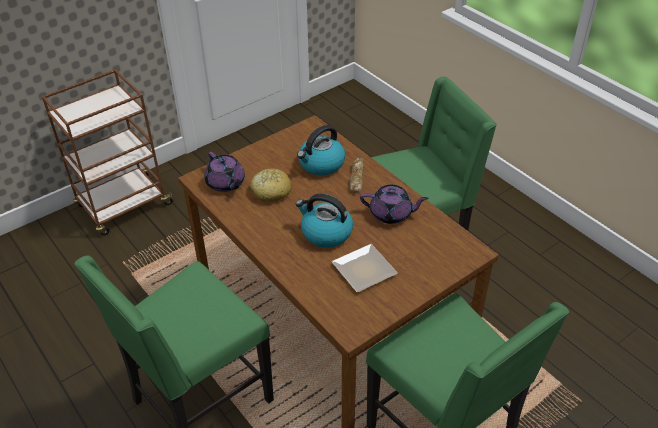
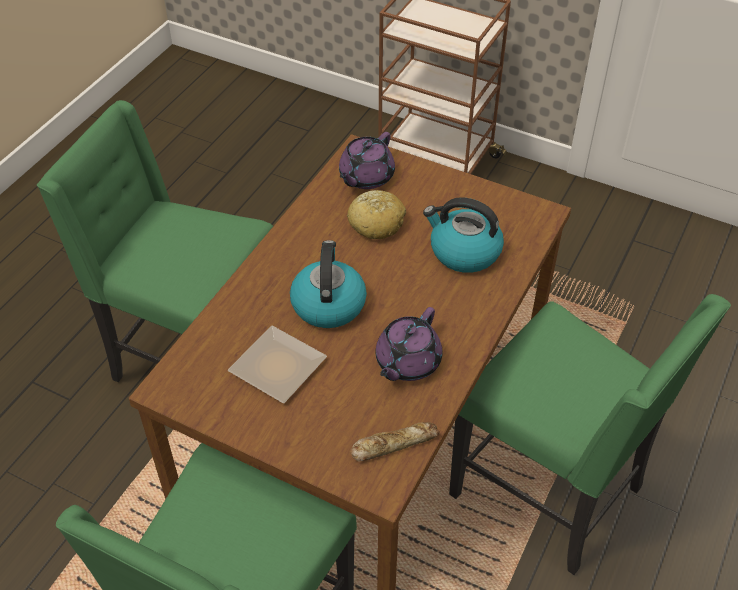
camera: 65 degrees right, 5 degrees up
(356, 177) = (461, 298): bread -> bread (393, 444)
(391, 214) = (407, 362): purple teapot -> purple teapot turned 45 degrees clockwise

